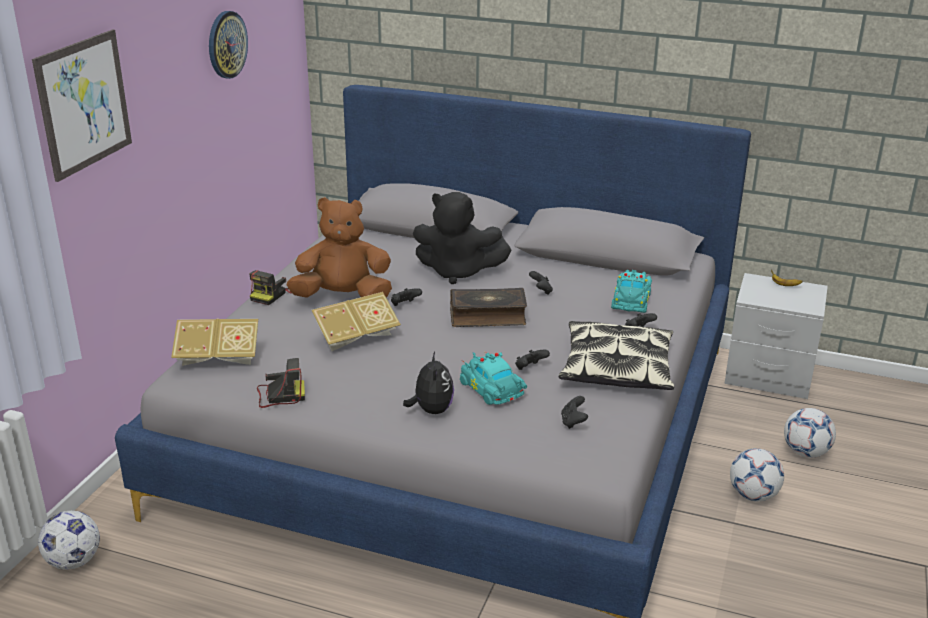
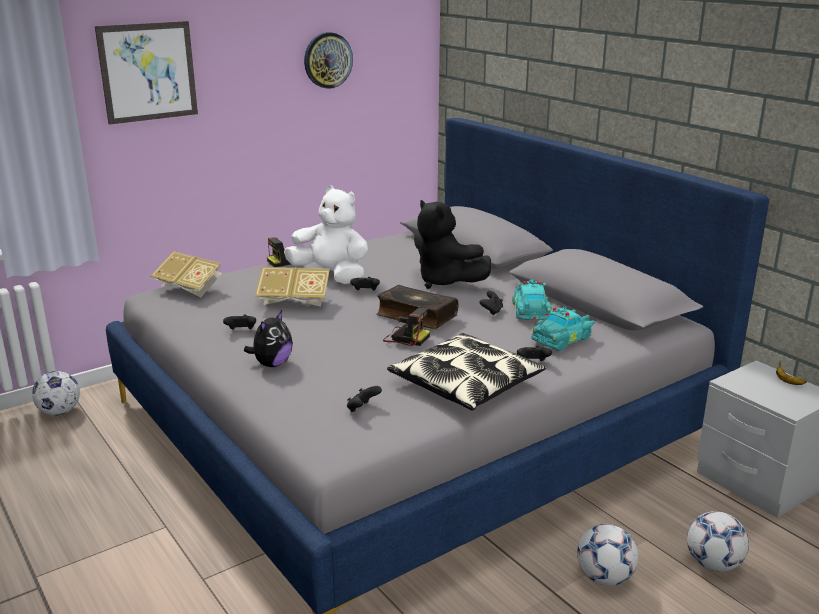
camera: 35 degrees right, 5 degrees down
(279, 395) = (189, 322): camera -> camera (405, 338)
(343, 297) = (331, 276): brown plush toy -> white plush toy
(492, 390) = (337, 366): turquoise toy car -> turquoise toy car (530, 312)
(530, 368) = (391, 360): black game controller -> black game controller (241, 331)

